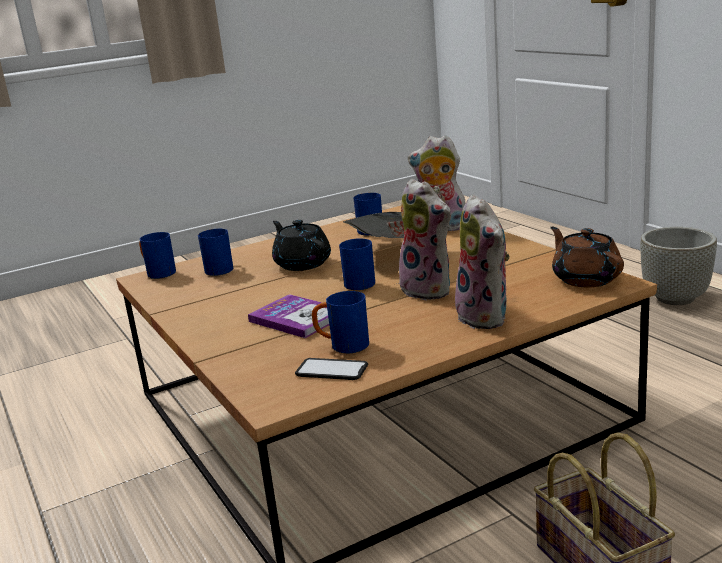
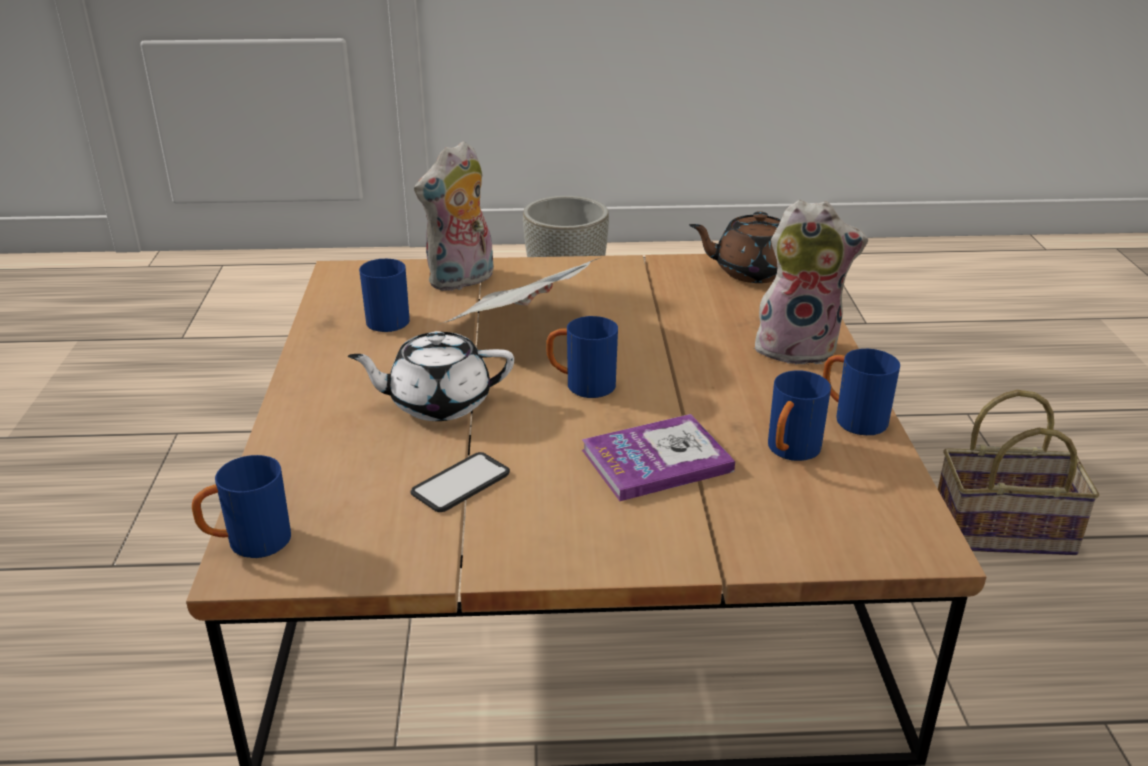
camera: 65 degrees left, 10 degrees up
(221, 268) = (339, 474): blue mug -> blue mug (851, 418)
(302, 264) = (438, 403): black teapot -> white teapot
(331, 370) = (857, 479): phone -> phone (461, 483)
(430, 290) = (673, 351): plush toy -> none

